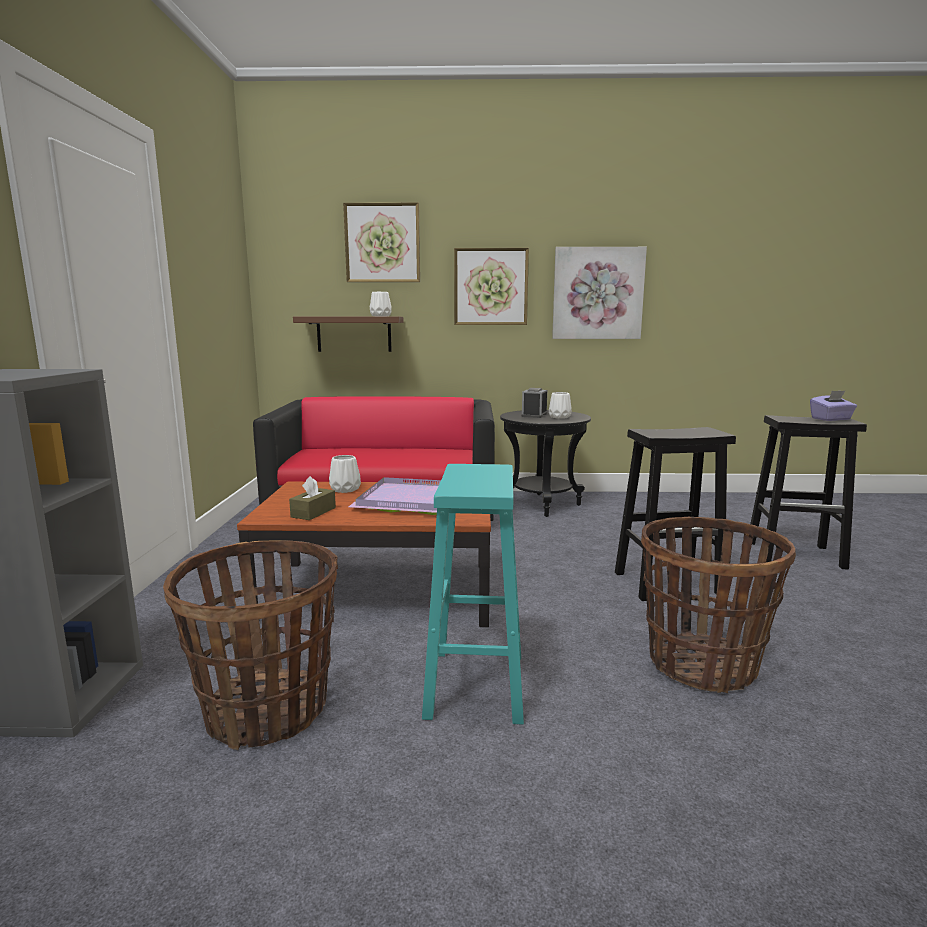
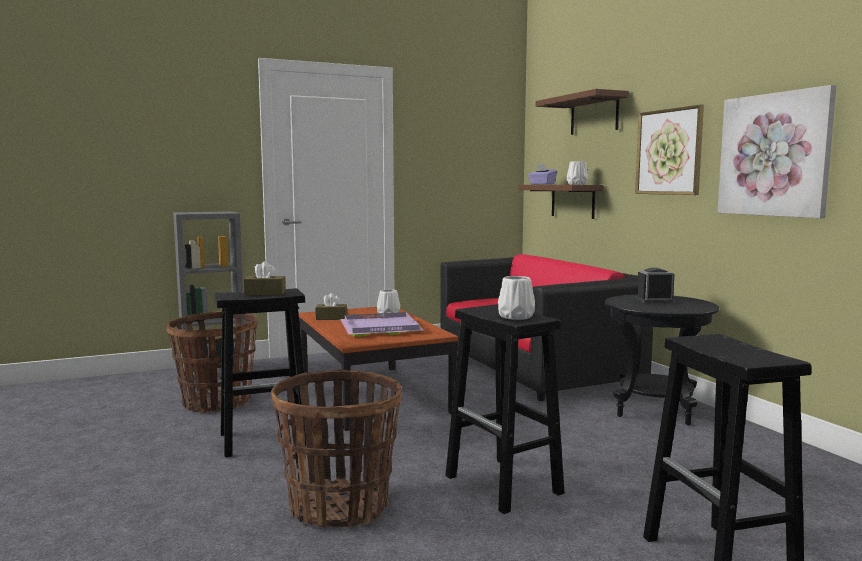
camera: 65 degrees right, 5 degrees down
(382, 243) = (594, 114): picture -> brown shelf
(475, 683) = (266, 439): turquoise stool -> black stool
(480, 476) = (265, 293): none -> brown tissue box
(560, 417) = (664, 306): white vase -> white vase (515, 317)
(831, 419) = (752, 355): purple tissue box -> purple tissue box (542, 184)

